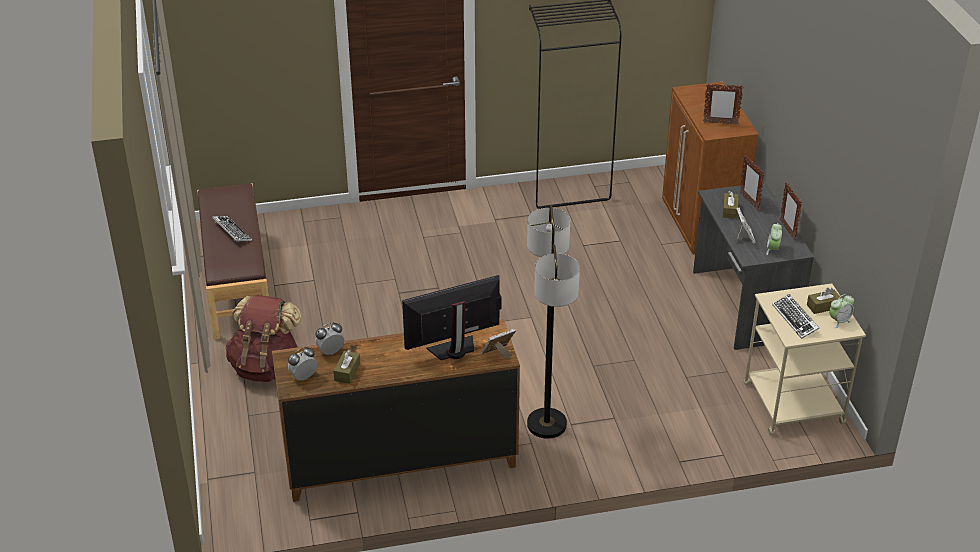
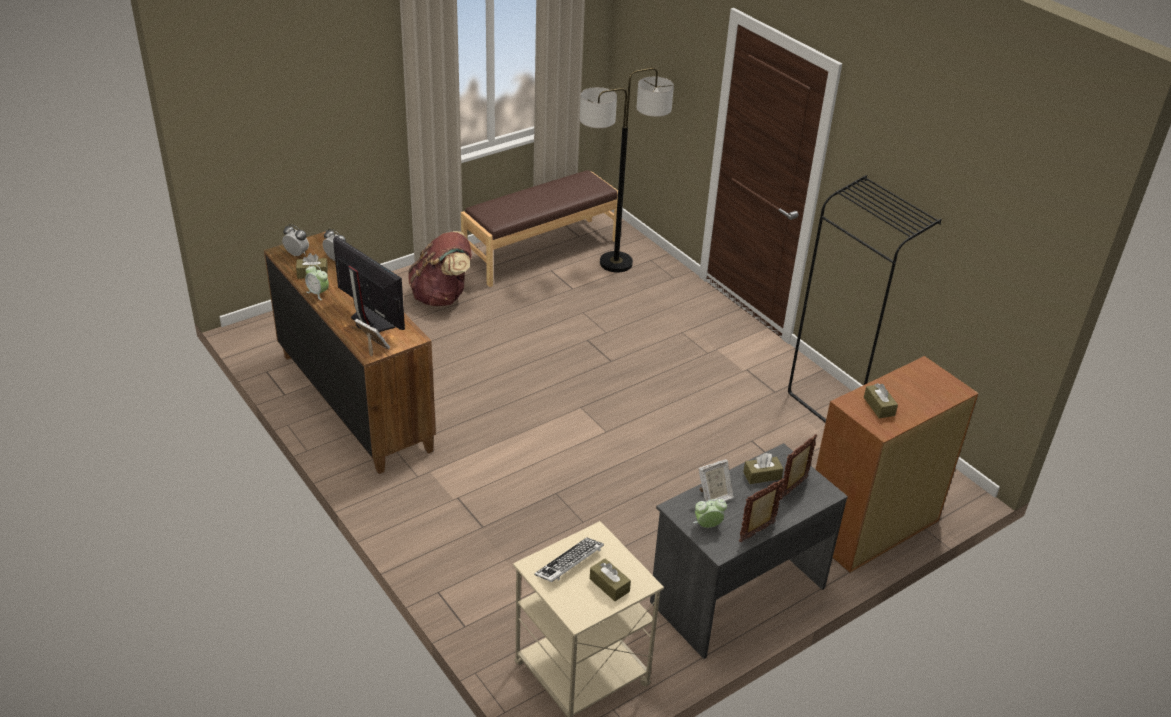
camera: 65 degrees right, 0 degrees up
(232, 232) = (539, 200): keyboard -> none
(546, 424) = (449, 480): floor lamp -> floor lamp (615, 263)
(720, 123) = (879, 406): picture frame -> brown tissue box
(839, 321) = (588, 604): alarm clock -> alarm clock (318, 293)

